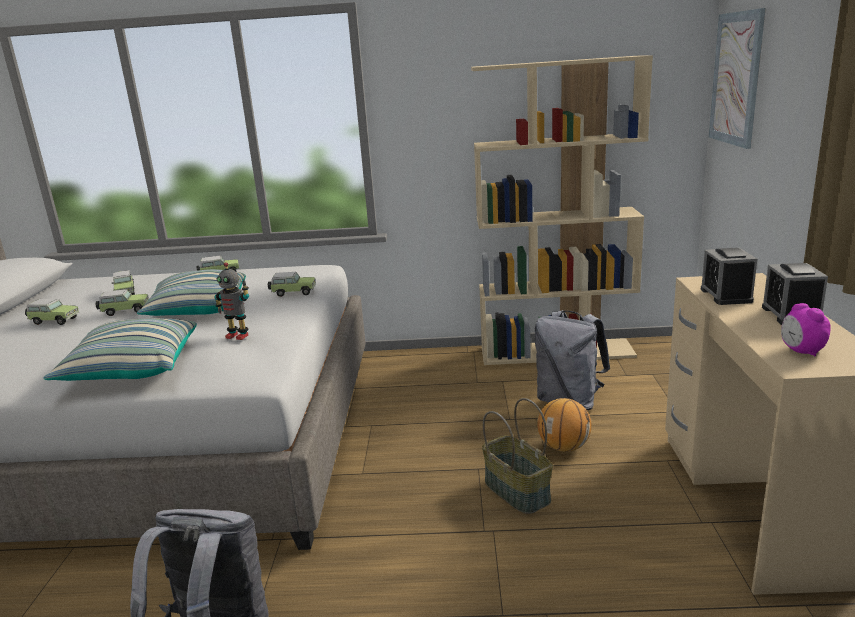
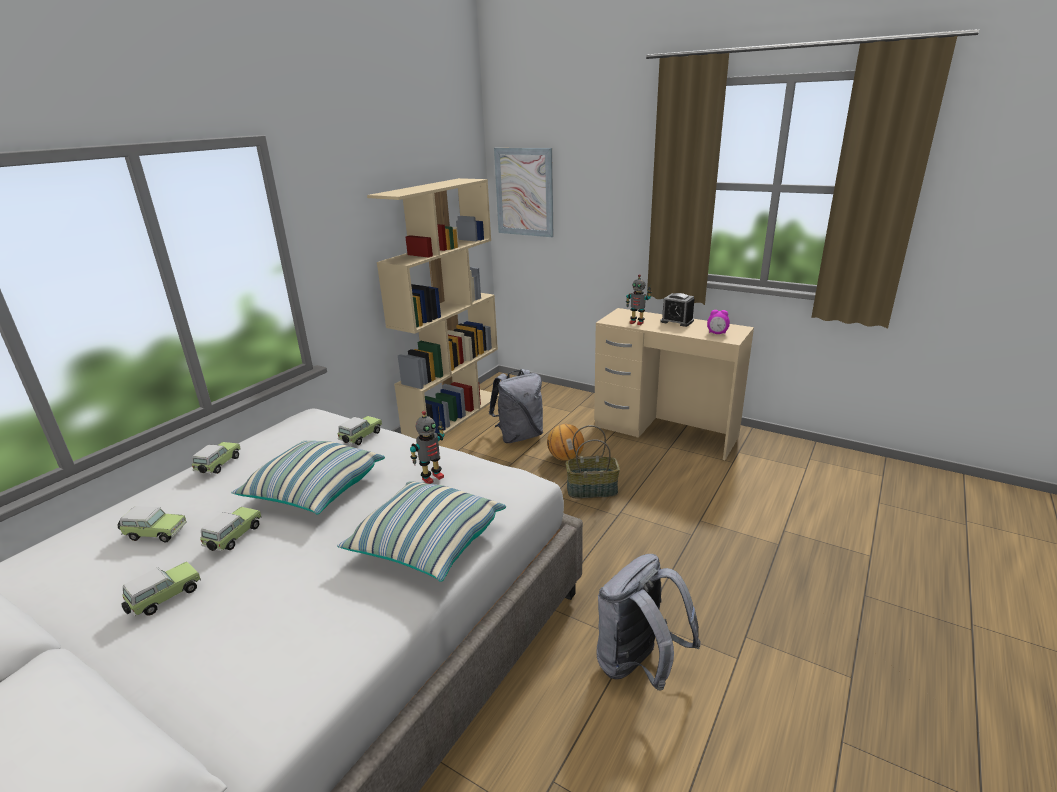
camera: 60 degrees left, 5 degrees up
(726, 295) = (636, 322): alarm clock -> toy robot

